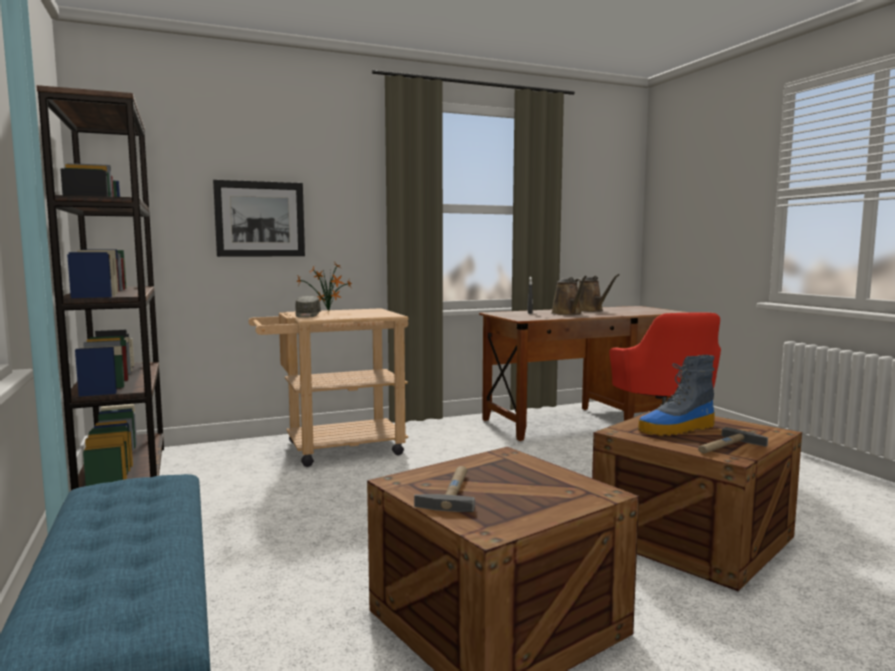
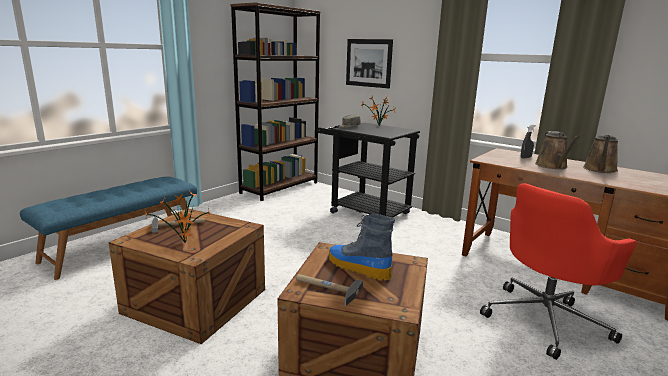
camera: 60 degrees right, 10 degrees up
(333, 449) = (363, 211): beige cart -> black cart
(546, 494) = (184, 244): none -> potted plant
(568, 314) = (552, 166): brown watering can -> brown watering can turned 45 degrees counterclockwise

